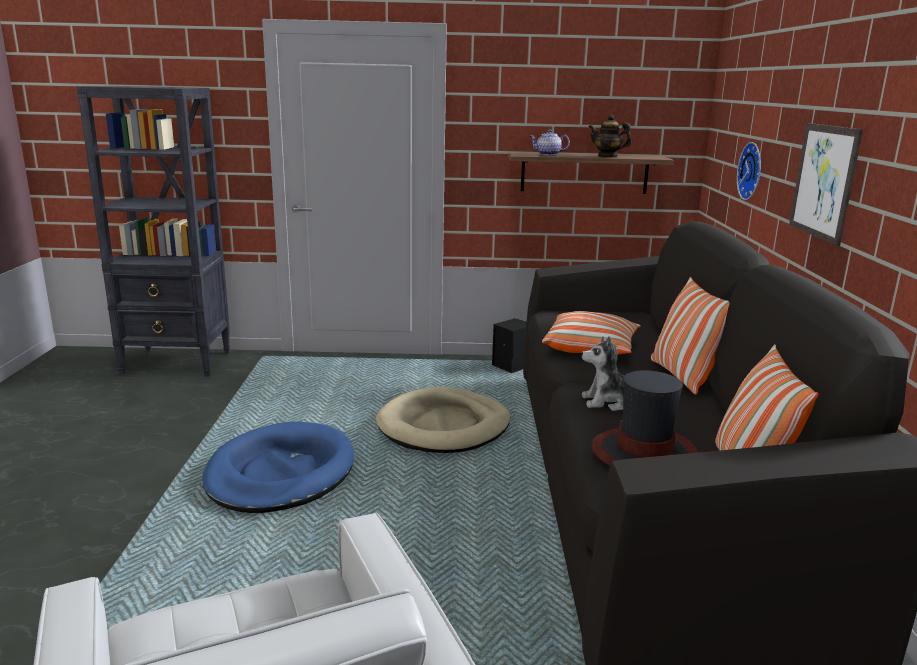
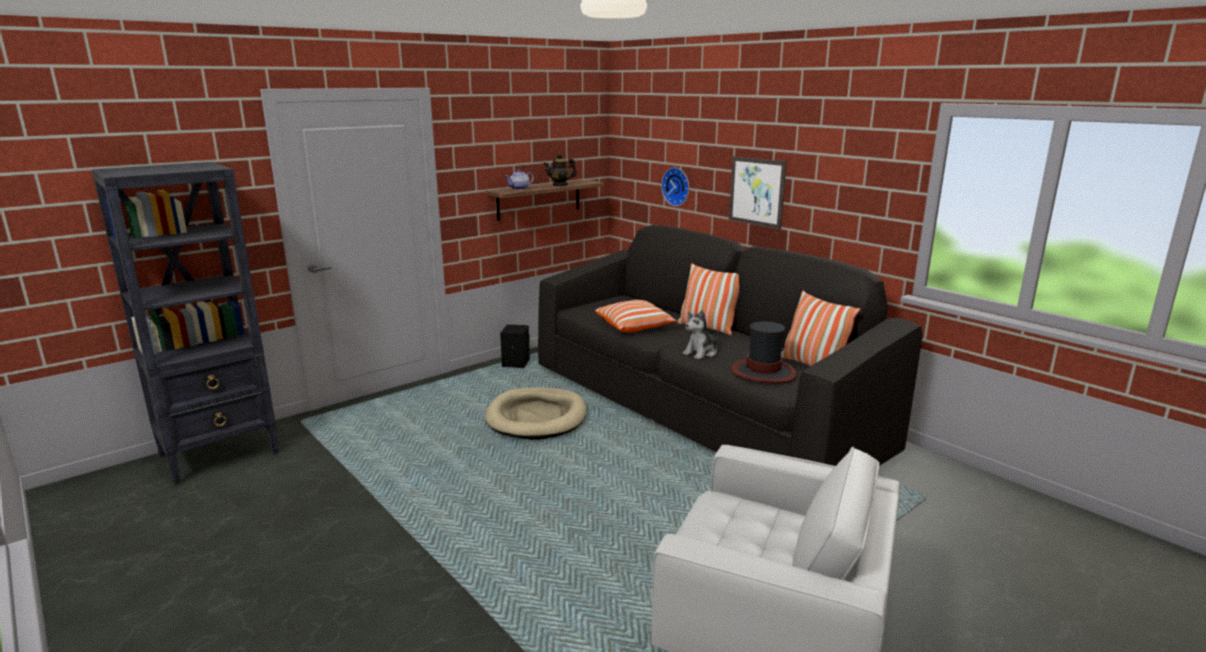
camera: 40 degrees left, 0 degrees up
(280, 473) = (479, 491): blue dog bed -> none

